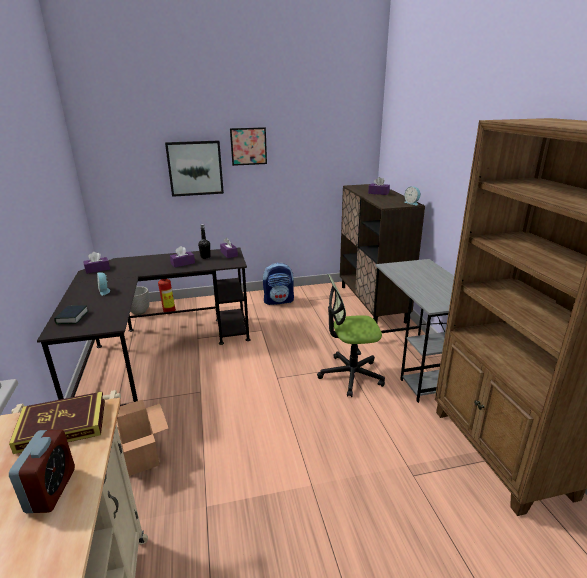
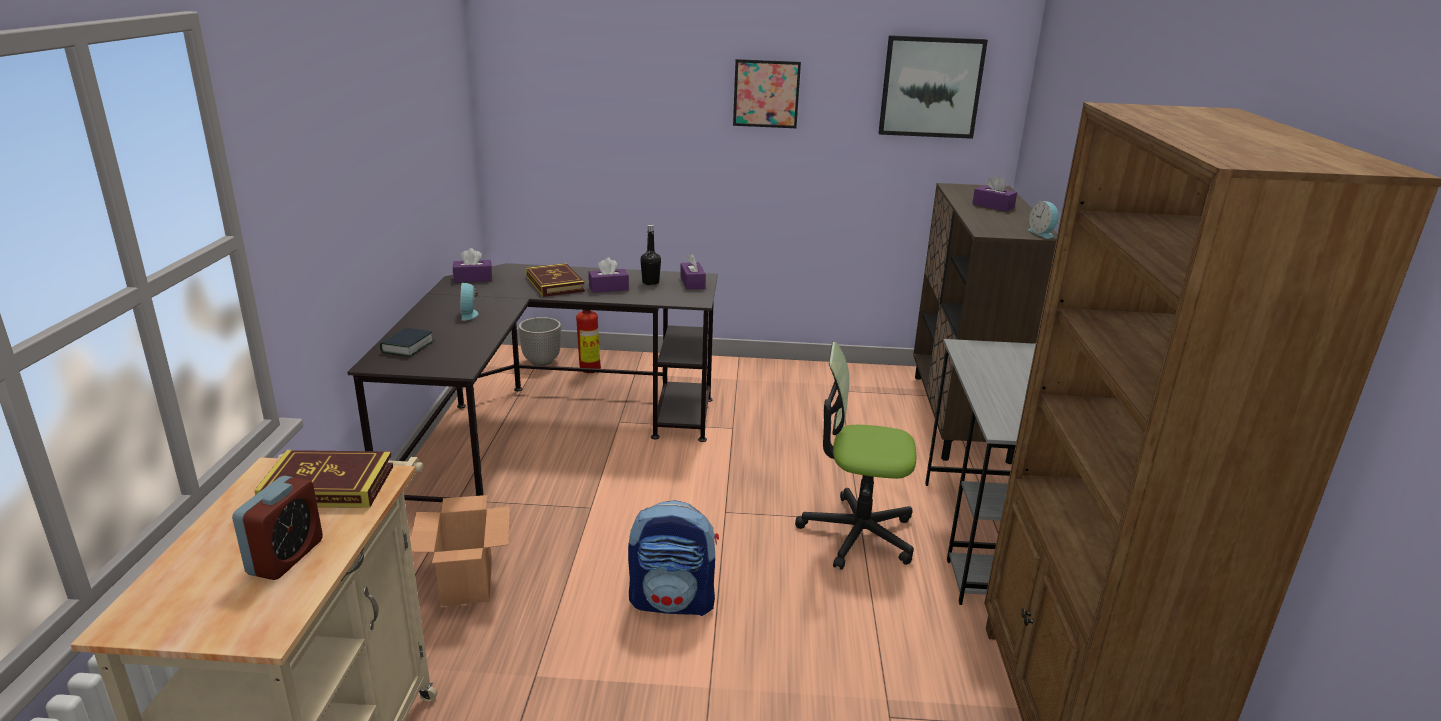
camera: 15 degrees right, 0 degrees up
(150, 266) = (555, 284): none -> book
(195, 168) = (667, 124): picture -> picture (931, 87)
(279, 301) = (785, 383): backpack -> backpack (673, 601)

